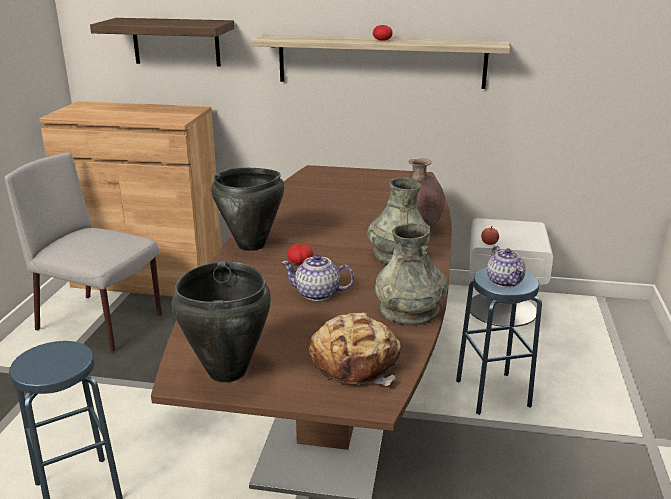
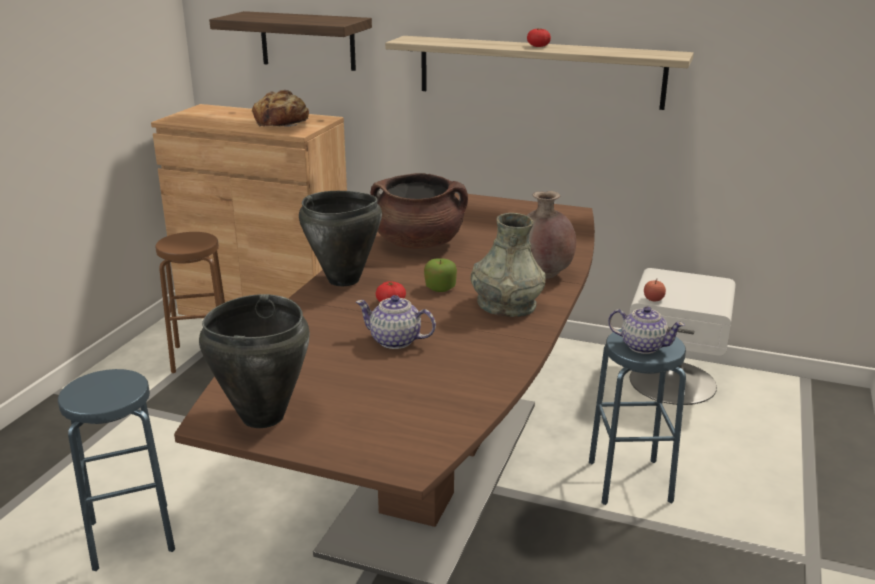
camera: 10 degrees right, 0 degrees up
(101, 323) = (202, 356): grey chair -> brown stool
(303, 210) = (419, 243): none -> brown cooking pot
(336, 246) = (440, 288): none -> apple
(355, 362) = (406, 421): bread -> bread (282, 122)
(409, 310) = (493, 369): grey vase -> none
(504, 281) = (642, 346): teapot -> teapot turned 60 degrees counterclockwise

